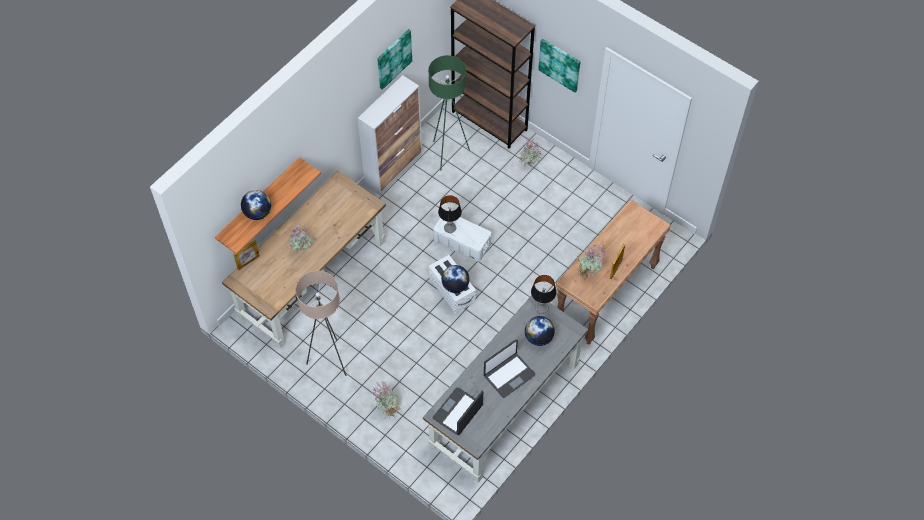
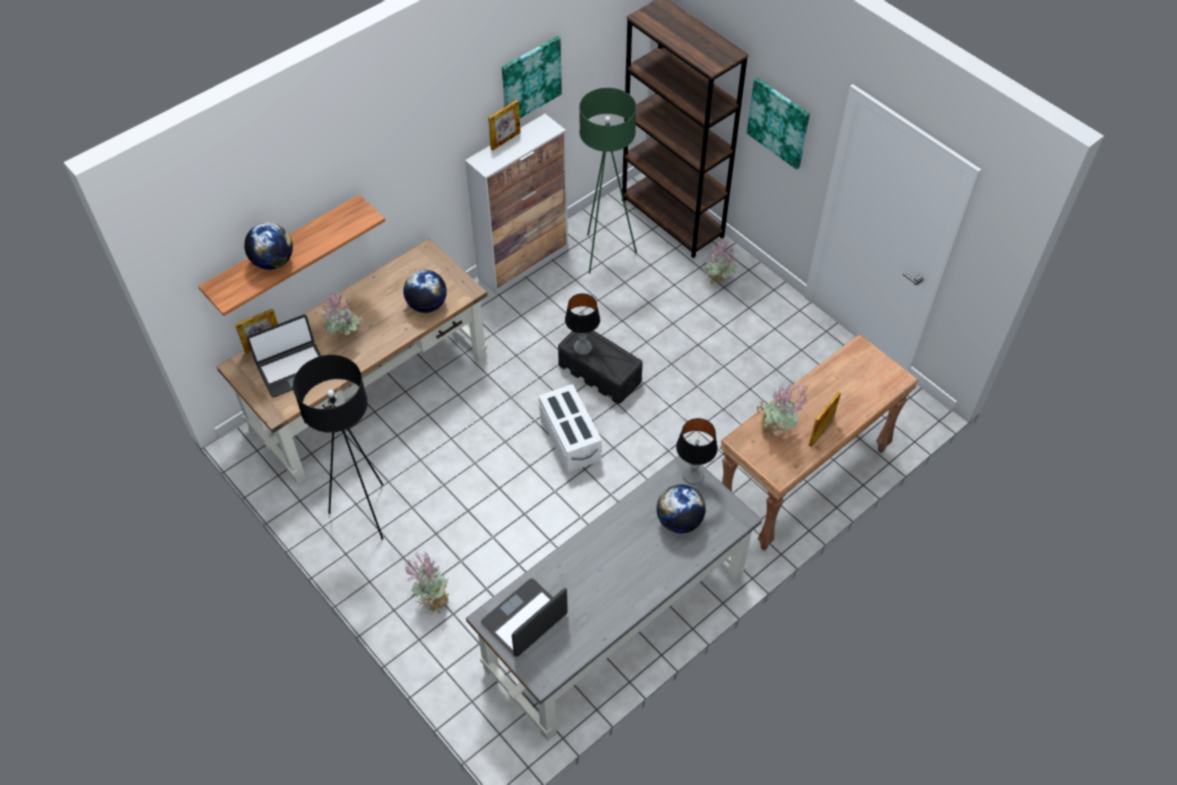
camera: 10 degrees right, 5 degrees down
(329, 360) = (364, 512): beige floor lamp -> black floor lamp
(381, 99) = (505, 140): none -> picture frame
(455, 285) = (572, 429): globe -> globe (427, 305)
(462, 242) = (600, 373): white storage box -> black storage box
(509, 375) = (619, 572): laptop -> laptop (293, 369)

